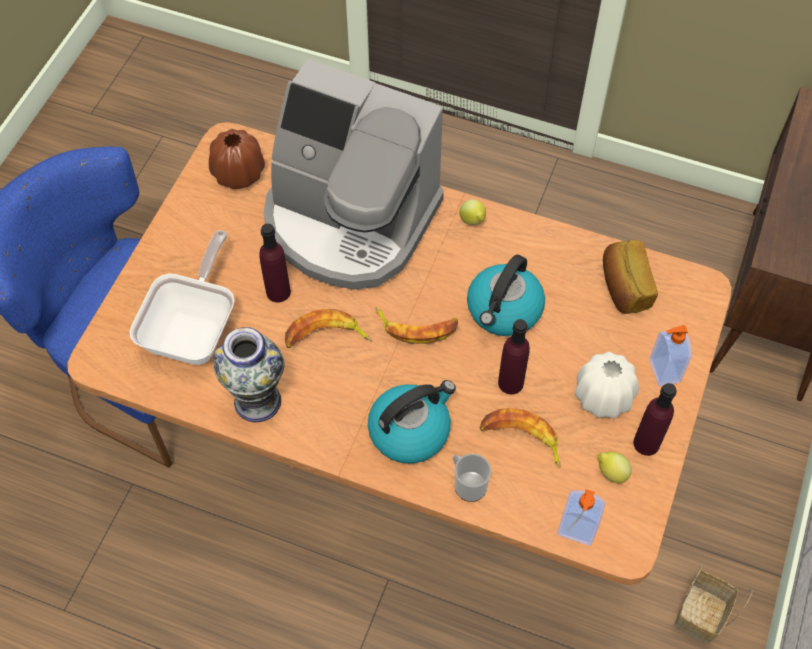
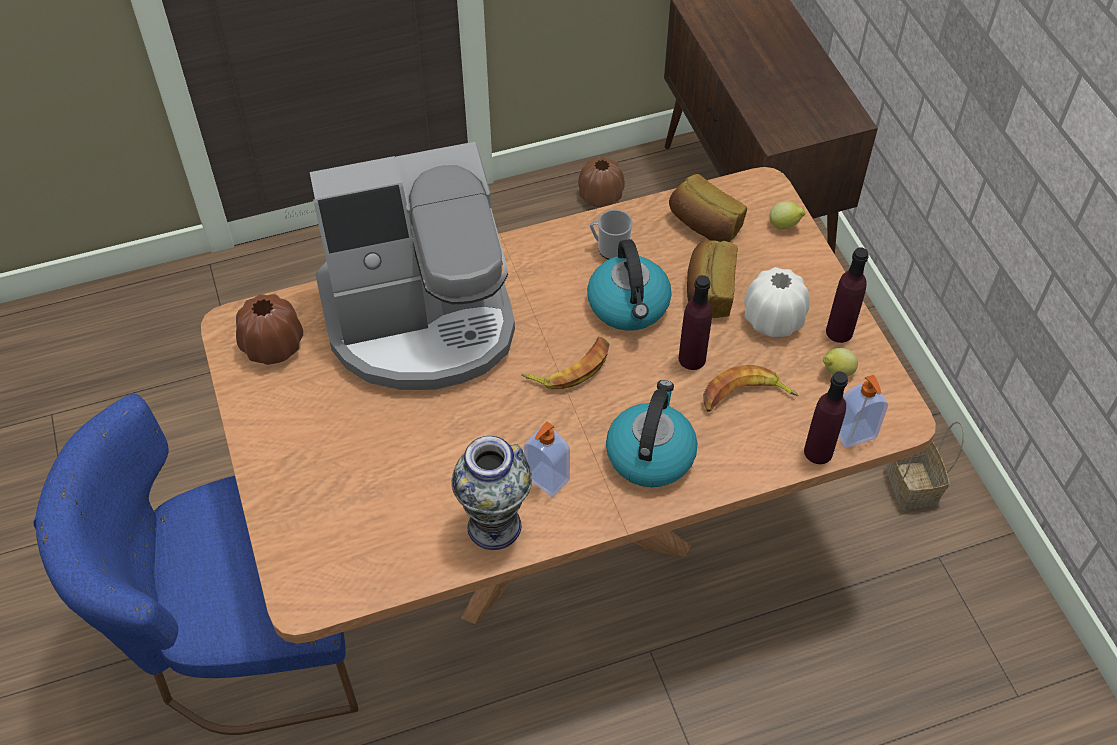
camera: 40 degrees left, 5 degrees down
(195, 329) = (371, 506): frying pan -> none
(278, 292) = (417, 422): purple bottle -> purple bottle (818, 452)
(325, 337) = (499, 430): banana -> none
(467, 484) = (739, 461): mug -> mug (609, 248)
(473, 221) = (531, 252): lemon -> lemon (785, 225)
(575, 341) = (709, 292): none -> bread
(663, 371) = (797, 269): soap dispenser -> soap dispenser (546, 480)
(665, 219) = (601, 196): none -> brown vase

